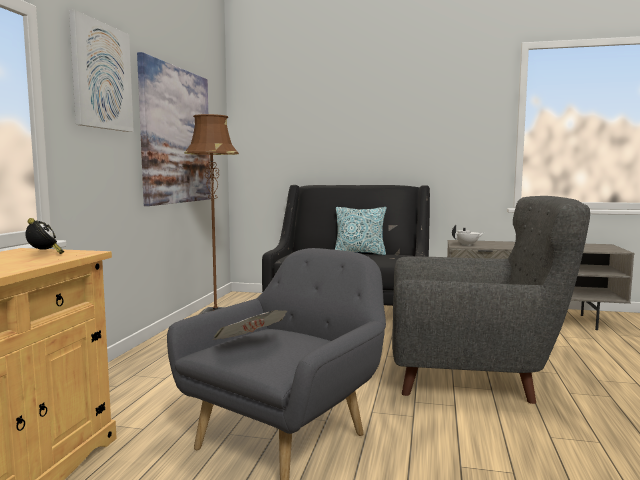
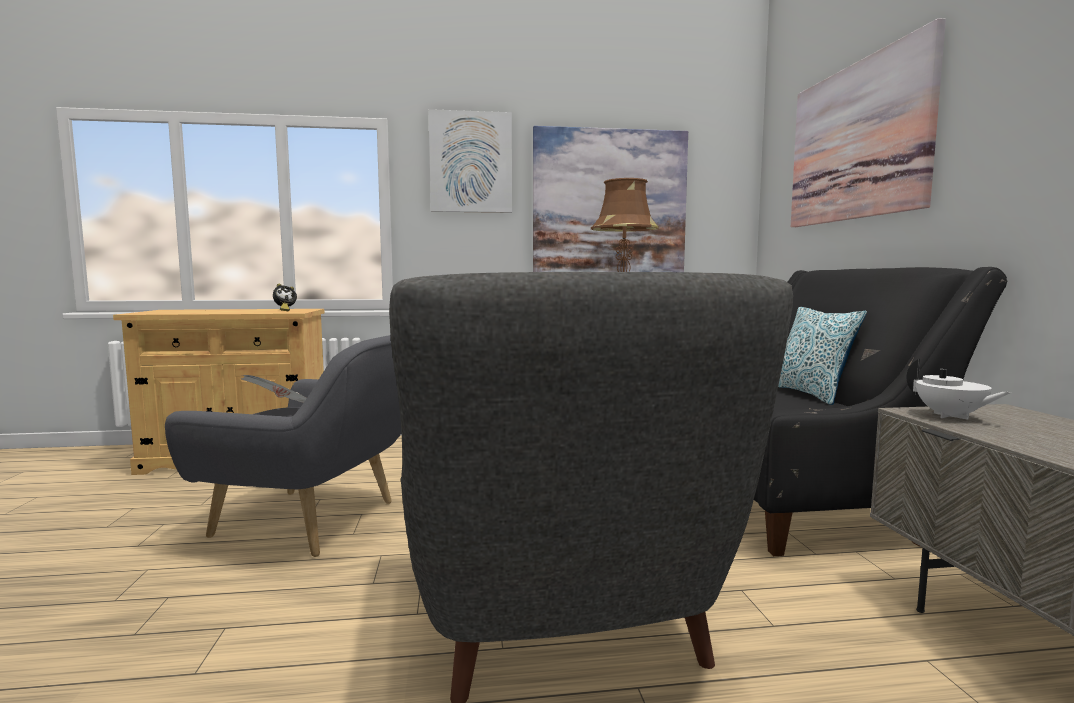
camera: 70 degrees right, 0 degrees up
(327, 114) = (857, 142): none -> picture

